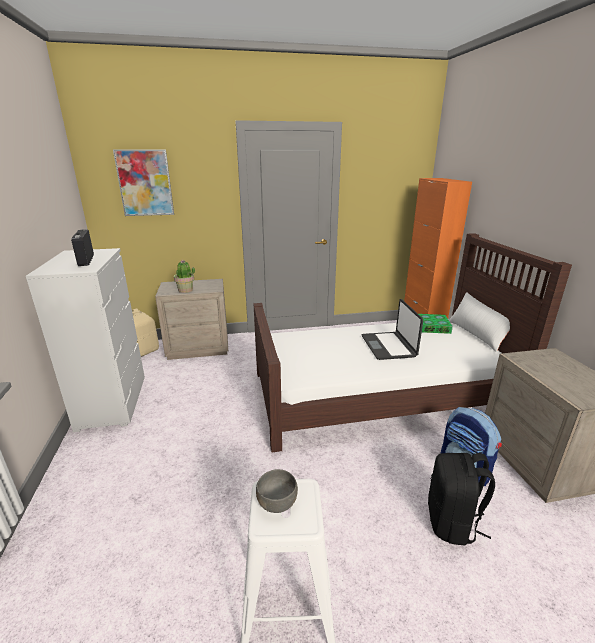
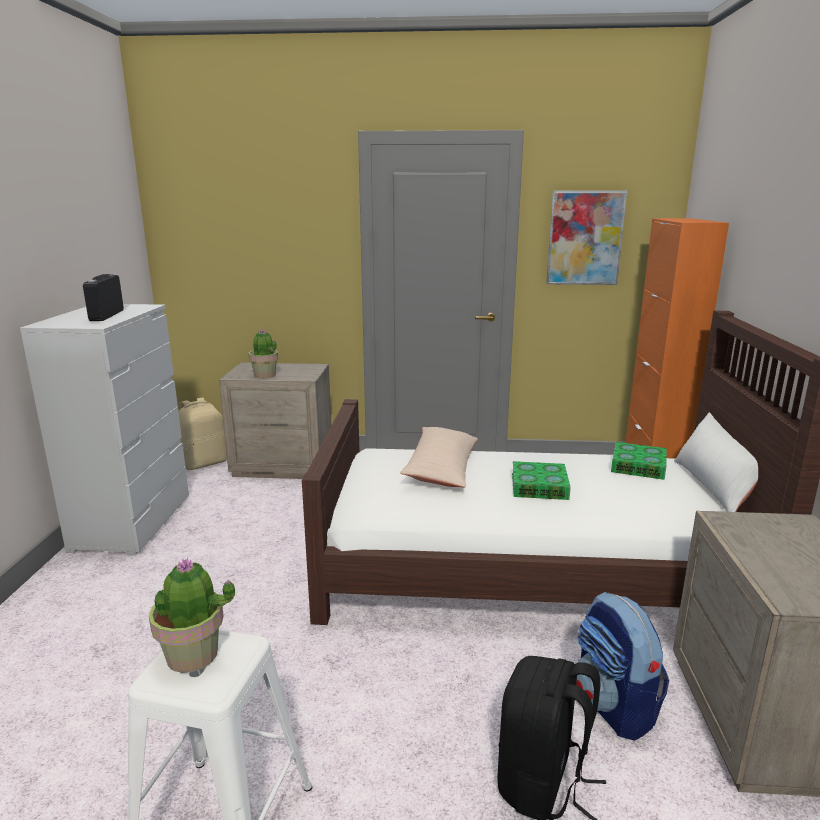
camera: 15 degrees right, 5 degrees down
(145, 183) = (228, 219): picture -> picture (585, 238)
(276, 502) = (193, 656): grey bowl -> potted plant
(326, 341) = (441, 468): none -> beige pillow
(389, 346) = (539, 486): laptop -> book

